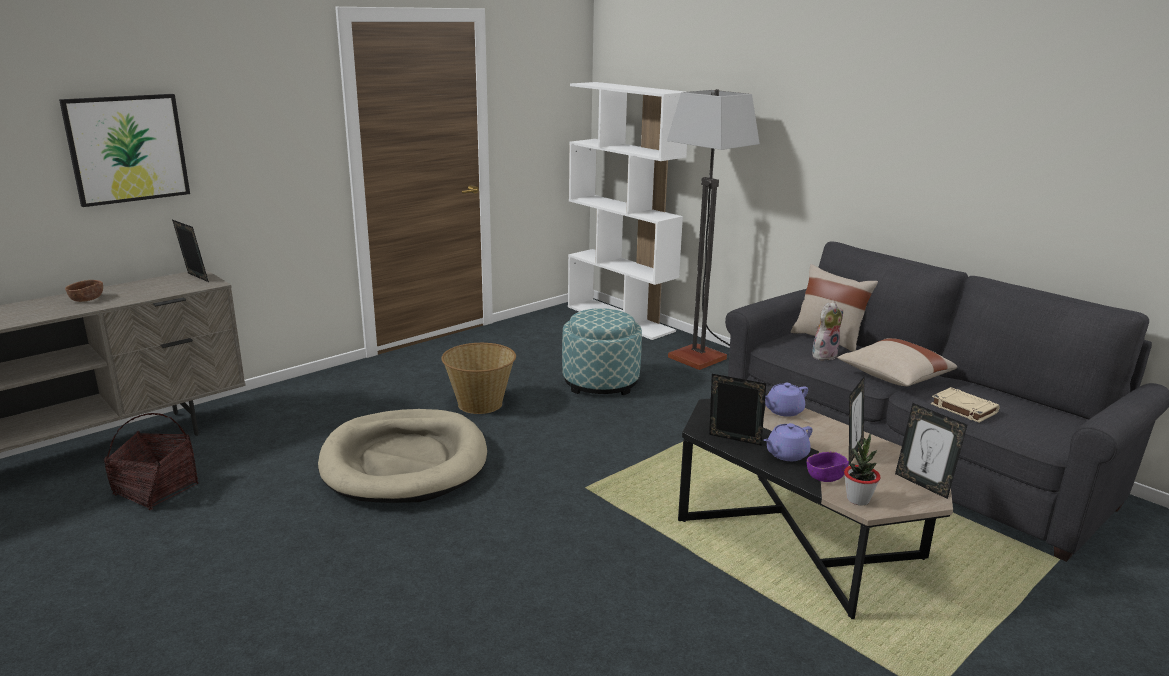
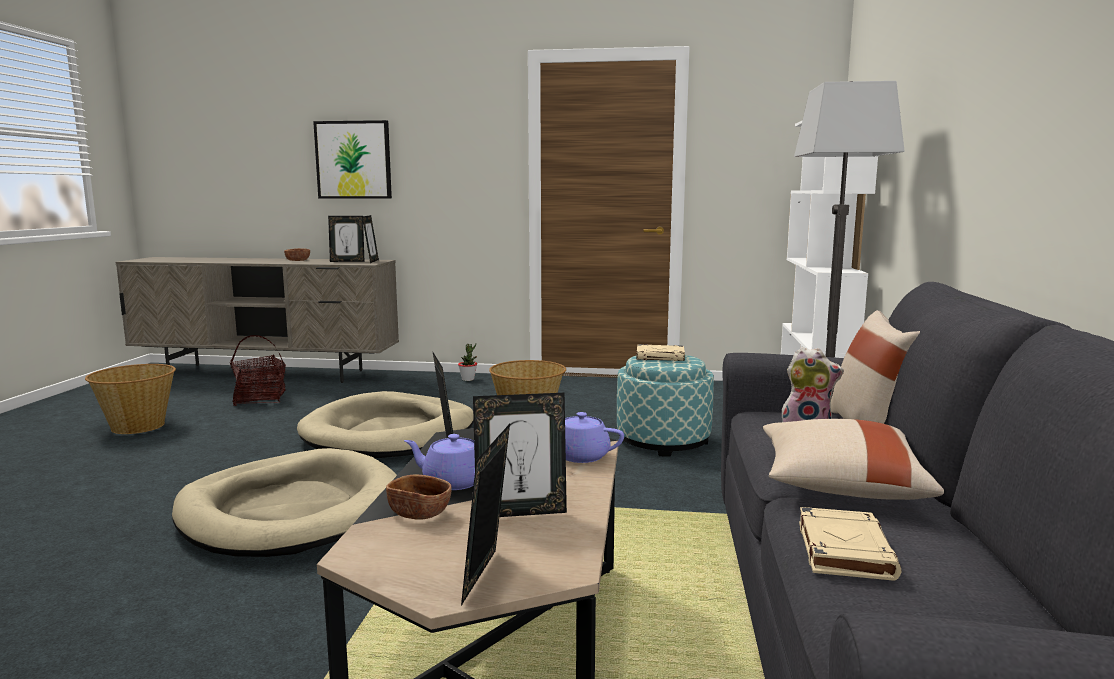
camera: 50 degrees right, 10 degrees down
(103, 583) = (137, 426): none -> basket
(164, 285) = (347, 261): none -> picture frame
(514, 554) = (291, 511): none -> beige dog bed
(596, 316) = (660, 357): none -> beige book
(825, 476) = (419, 513): purple bowl -> brown bowl
(858, 499) = (374, 544): potted plant -> potted plant (468, 379)

